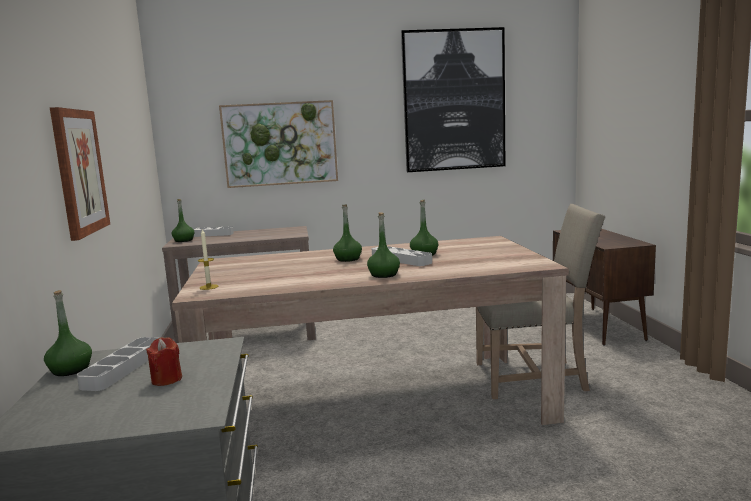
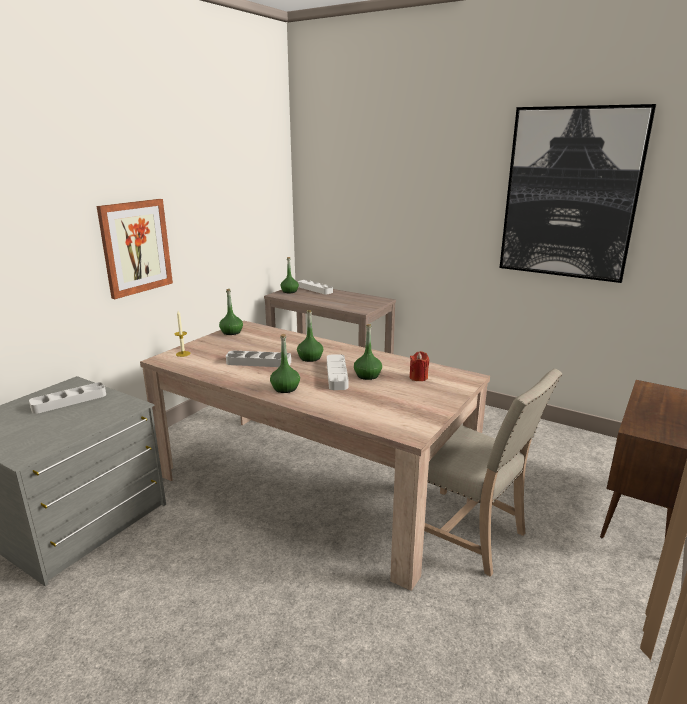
camera: 40 degrees right, 10 degrees up
(70, 370) = (55, 390): green bottle -> green bottle (231, 332)
(166, 379) = (63, 421): red candle -> red candle (418, 377)
(280, 144) = (384, 218): picture -> none
(310, 271) = (258, 362): none -> grey tray

